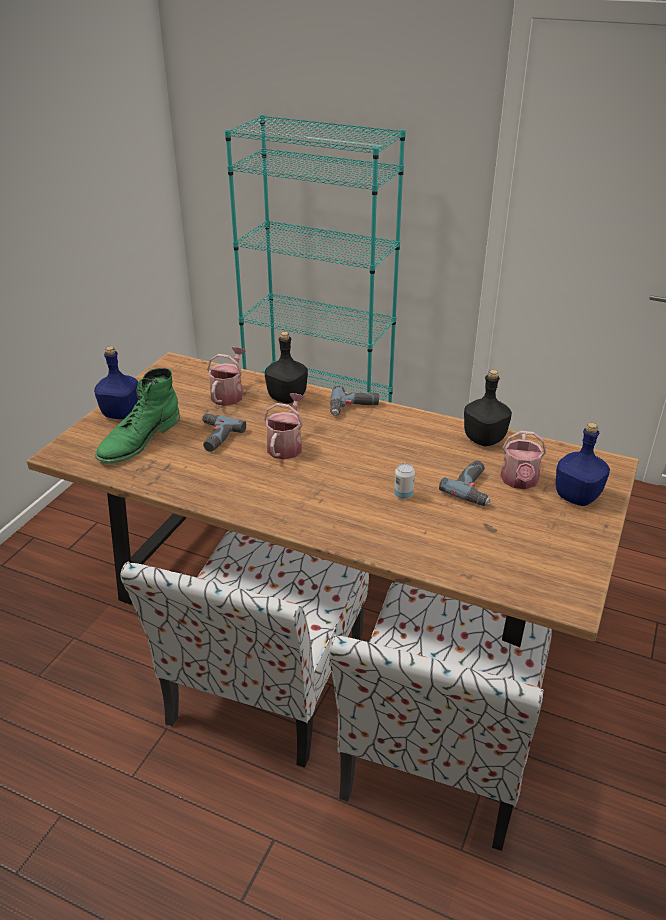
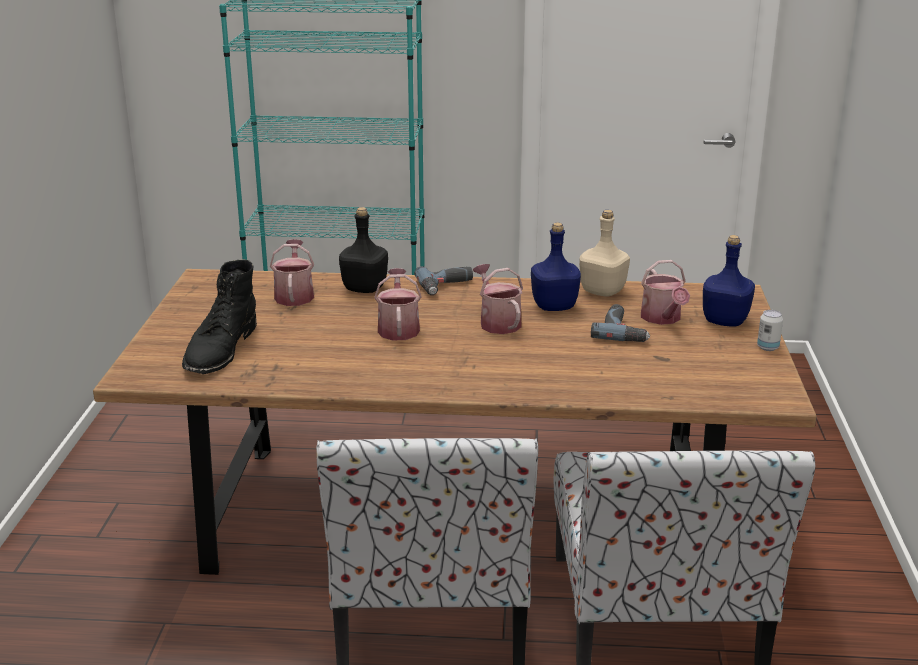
camera: 20 degrees left, 10 degrees down
(120, 413) = (176, 330): blue bottle -> blue bottle (553, 306)
(139, 439) = (220, 349): green boot -> black boot
(214, 437) = (309, 333): power drill -> none
(371, 456) = (497, 322): none -> watering can
(403, 495) = (556, 347): can -> can (767, 347)
(483, 439) = (602, 292): black bottle -> beige bottle

